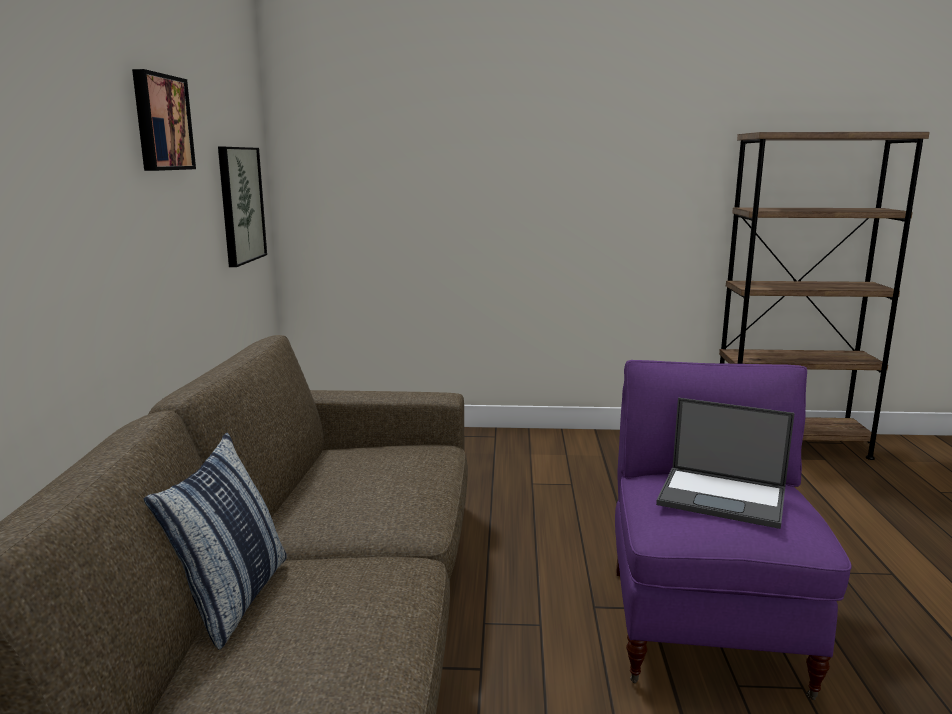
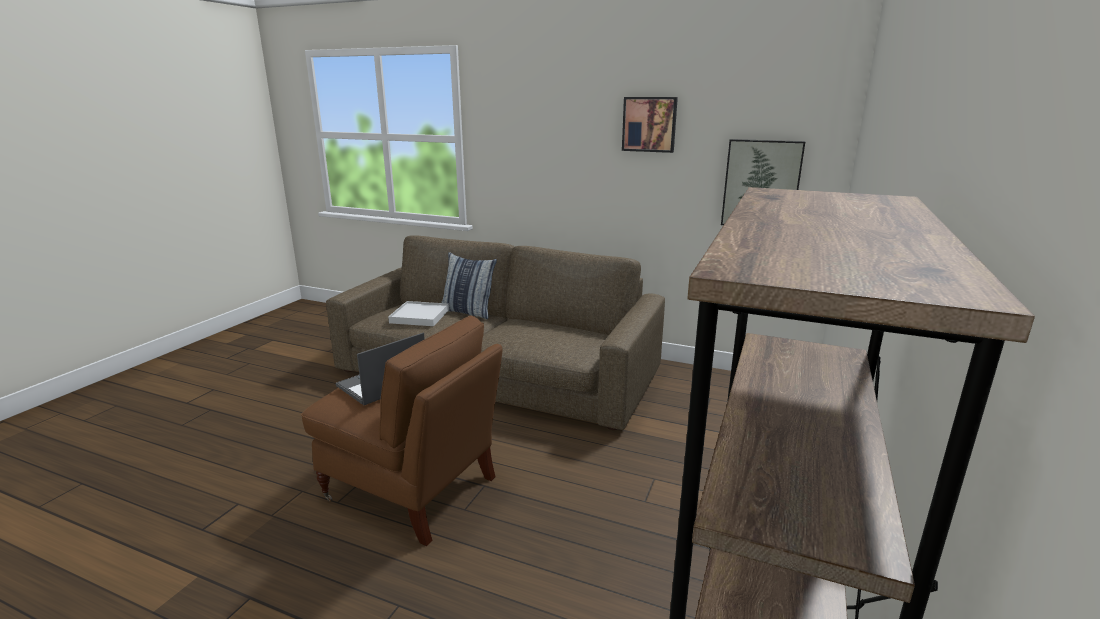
camera: 110 degrees right, 5 degrees up
(326, 634) = (420, 316): none -> white tray
(704, 627) = (412, 489): purple armchair -> brown armchair

